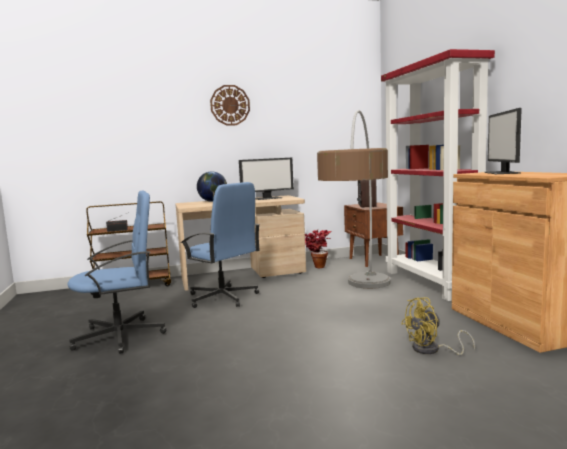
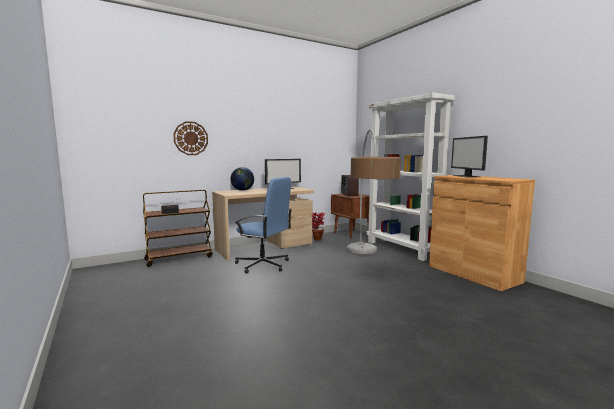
camera: 15 degrees left, 0 degrees up
(121, 336) = (204, 298): blue office chair -> none
(230, 105) = (255, 116): wall clock -> wall clock (191, 138)
(431, 283) = (402, 249): red bookcase -> white bookcase
(432, 350) = (438, 294): yellow fan -> none

